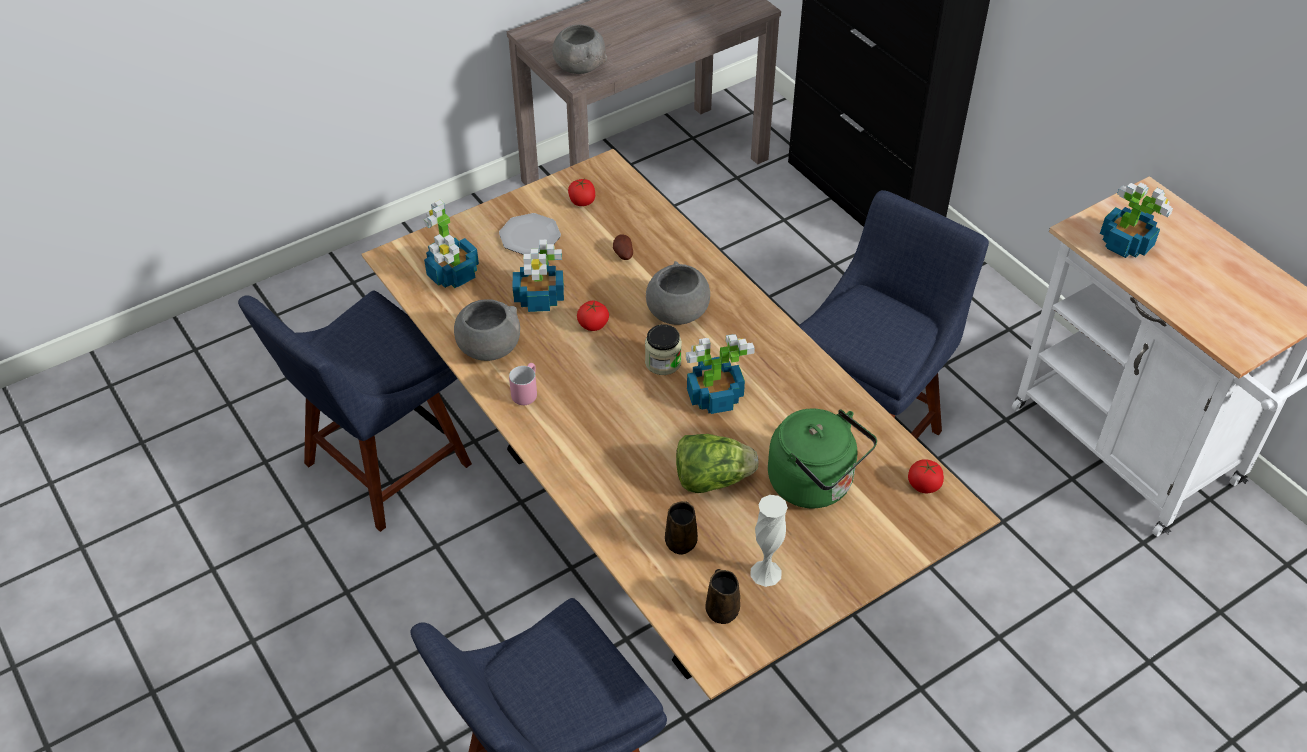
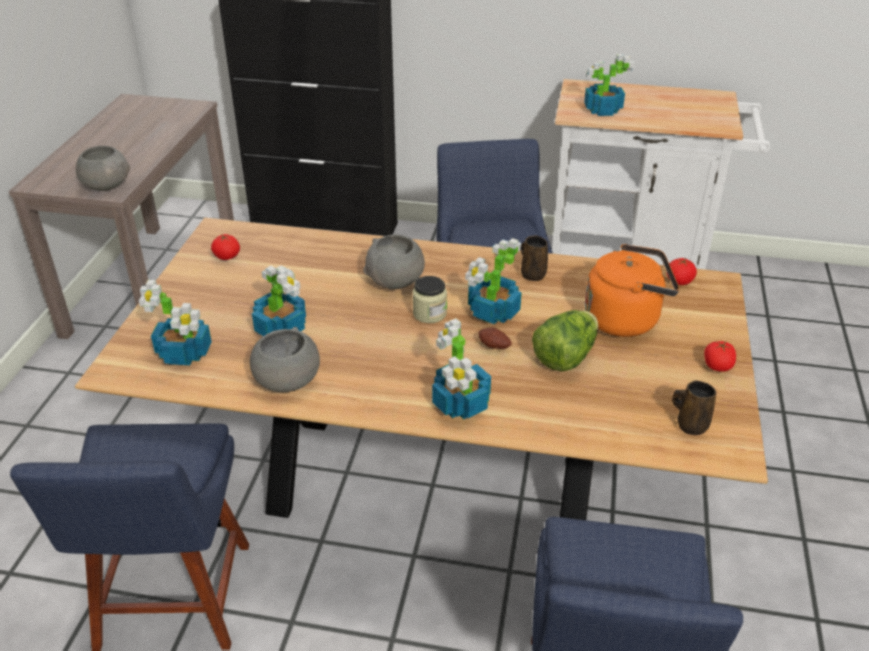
camera: 45 degrees left, 10 degrees down
(525, 392) = (358, 391): pink mug -> none
(530, 236) = (216, 296): plate -> none
(578, 458) = (461, 404): none -> potted plant
(593, 325) = (346, 321): tomato -> tomato (717, 366)
(622, 254) = (305, 270): potato -> potato (493, 347)
(681, 541) = (604, 405): brown mug -> brown mug (532, 274)
(766, 573) = (679, 385): white vase -> none
(815, 484) = (626, 319): green kettle -> orange kettle

